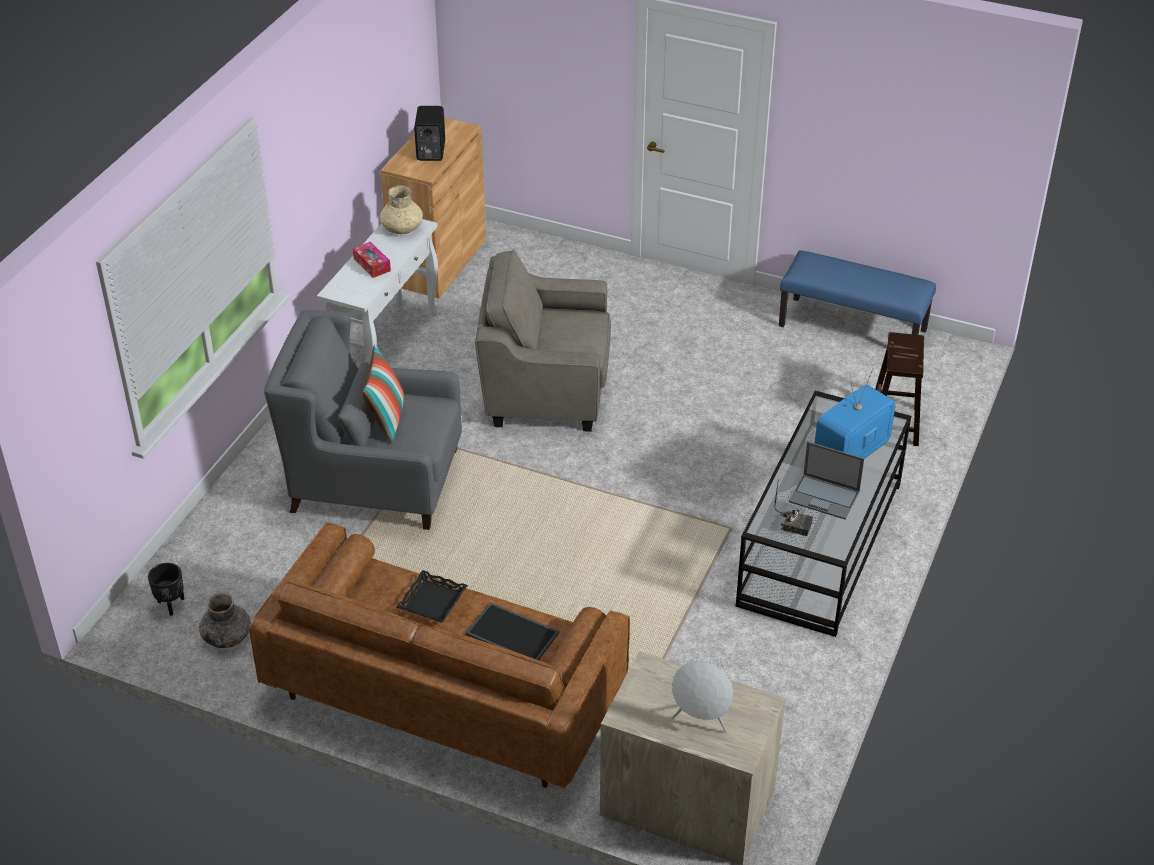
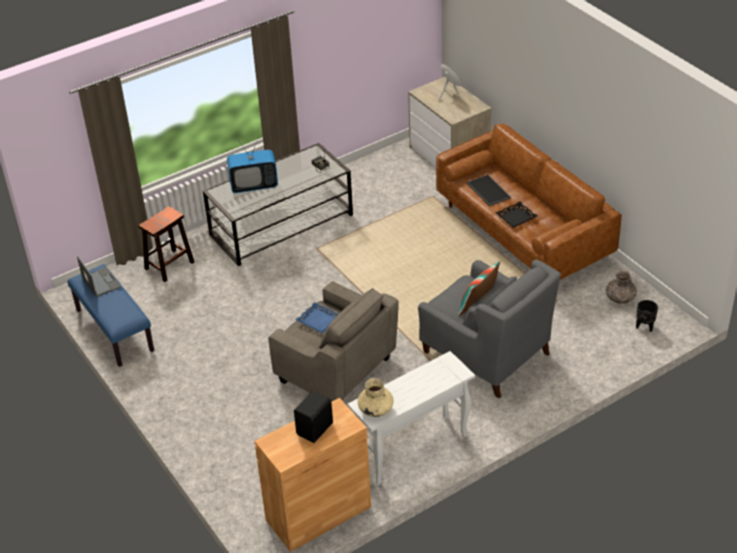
camera: 145 degrees left, 0 degrees up
(372, 265) = (420, 384): tissue box -> none
(576, 338) = (319, 320): none -> blue tray
(825, 497) = (292, 172): laptop -> laptop (100, 282)

